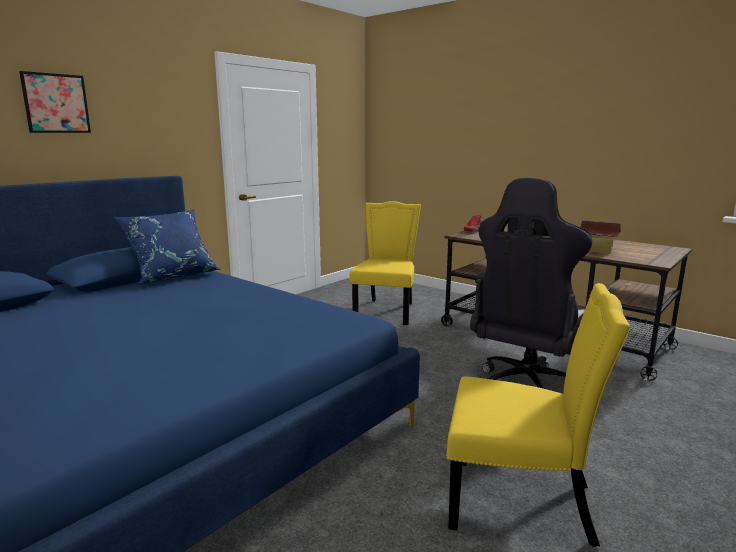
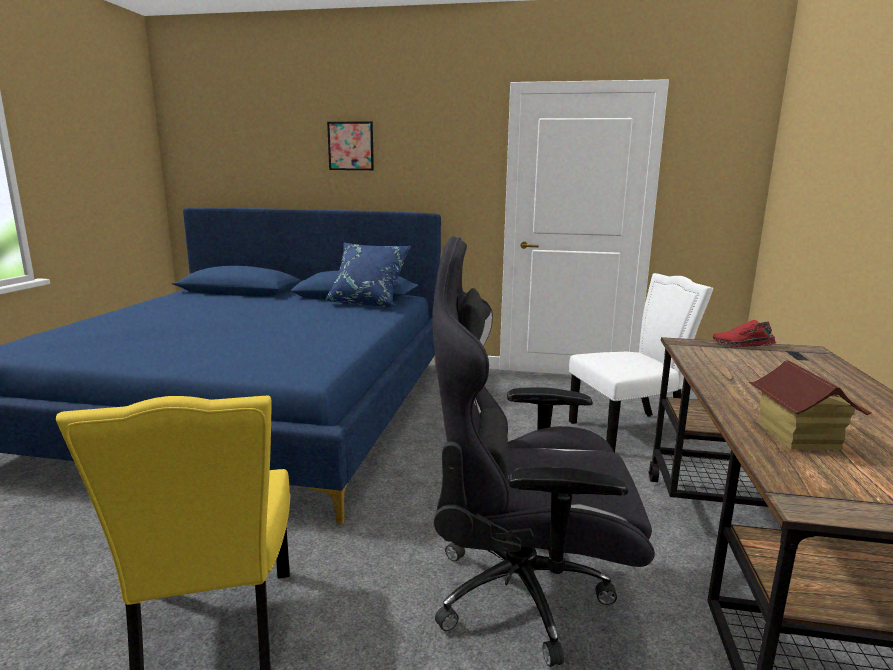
camera: 60 degrees right, 0 degrees up
(386, 312) = (626, 432): yellow chair -> white chair

